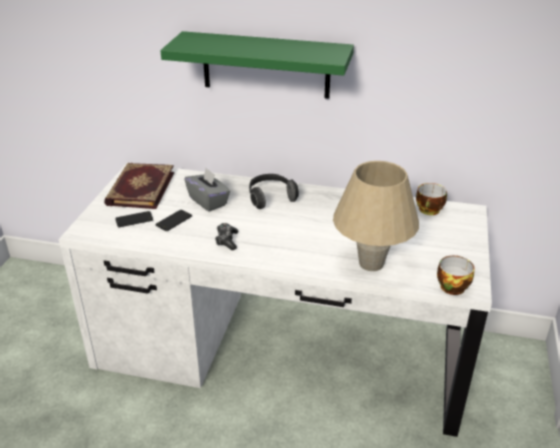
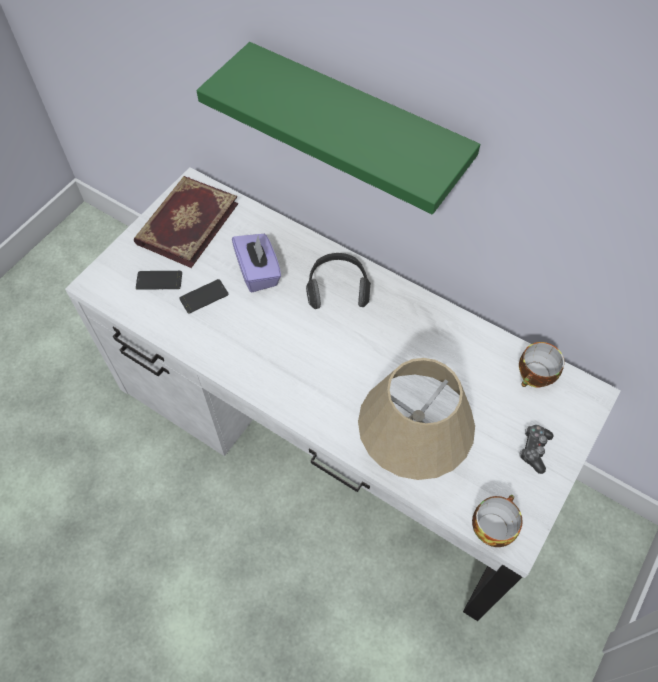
camera: 20 degrees right, 25 degrees up
(208, 201) = (258, 272): grey tissue box -> purple tissue box
(227, 240) = (251, 353): game controller -> game controller (534, 449)

